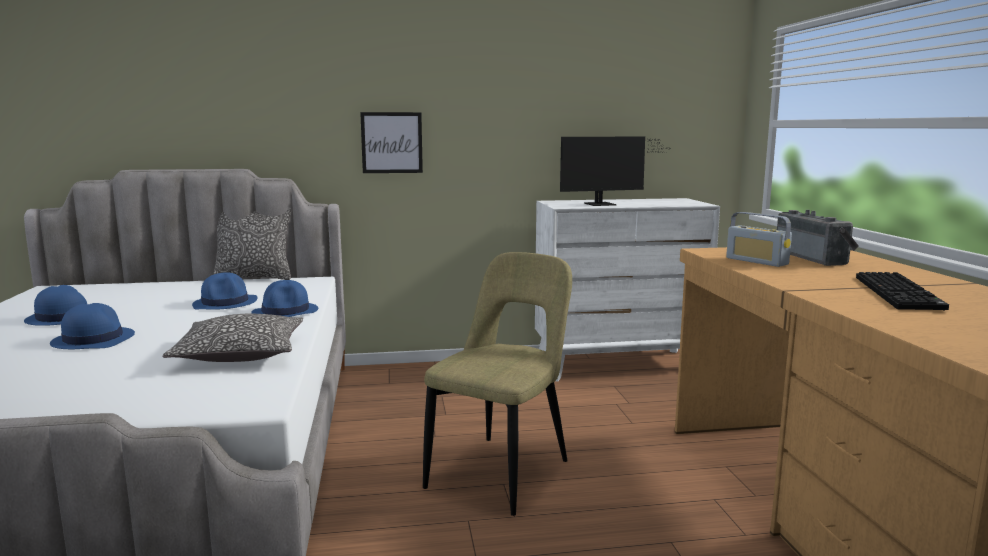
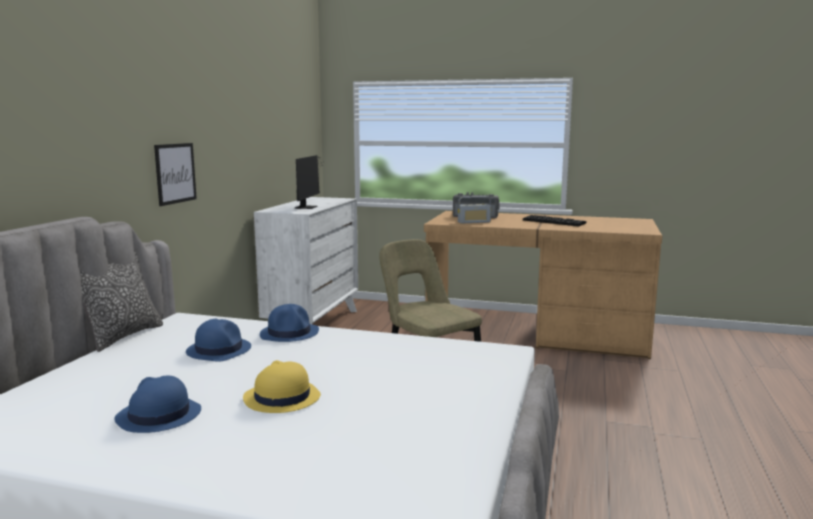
camera: 65 degrees left, 0 degrees up
(93, 339) = (281, 398): blue hat -> yellow hat
(240, 354) = (396, 350): pillow -> none

